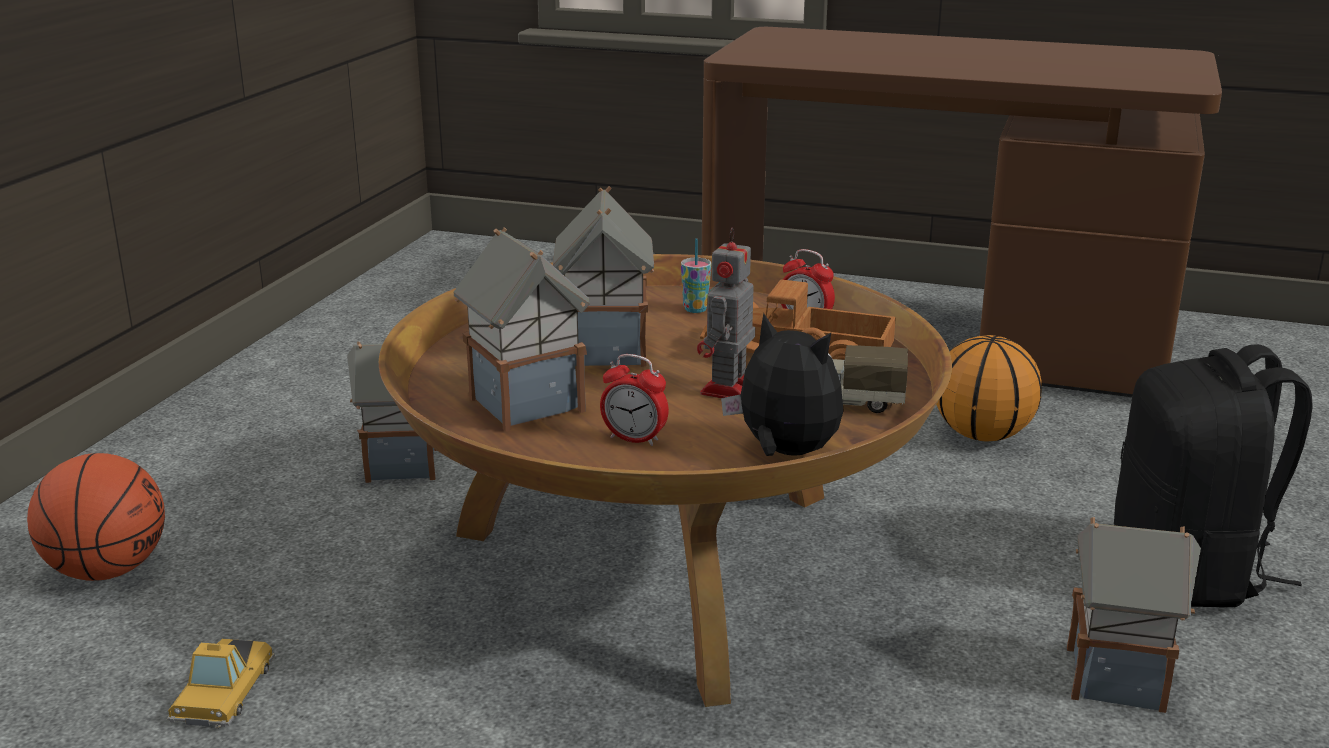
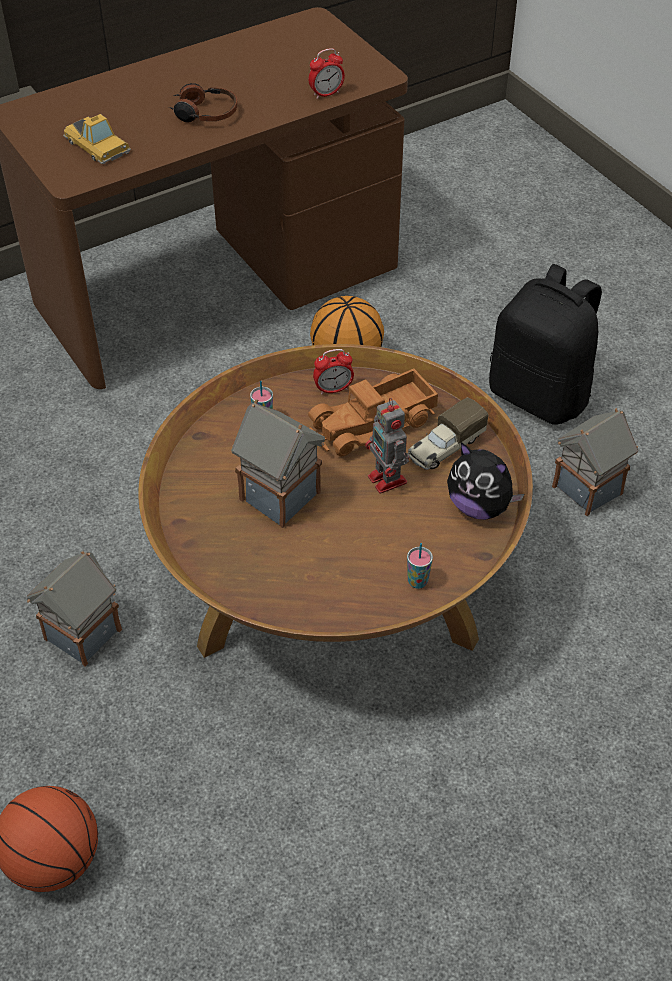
camera: 50 degrees left, 25 degrees up
(222, 692) = (262, 855): toy car -> toy car (97, 146)
(525, 403) = (315, 572): toy house -> none
(600, 460) = (417, 581): none -> cup
(634, 439) = (407, 553): alarm clock -> alarm clock (326, 94)
(784, 453) = (479, 506): plush toy -> plush toy turned 135 degrees counterclockwise
(938, 62) = (204, 113): none -> headphones

